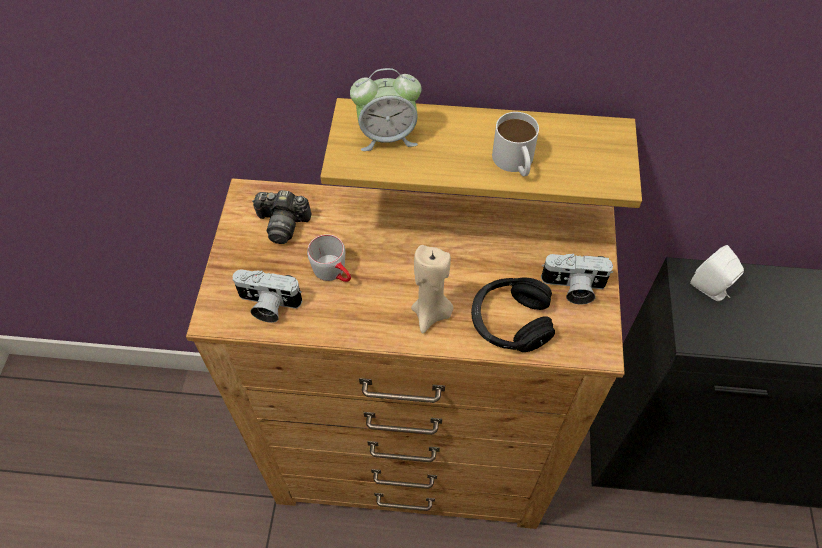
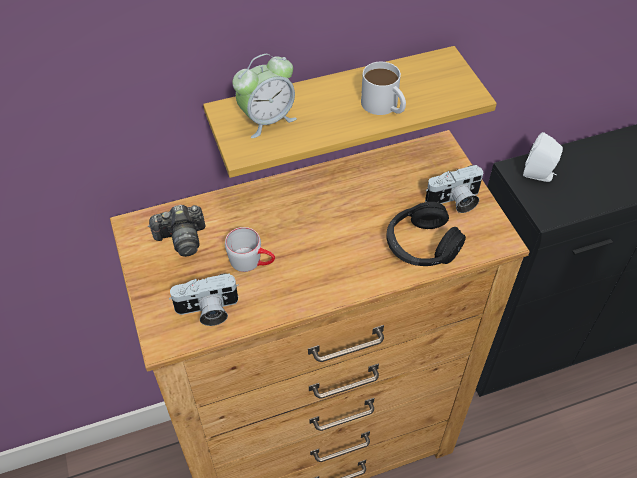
camera: 25 degrees left, 5 degrees down
(431, 313) = (354, 263): beige candle -> none

